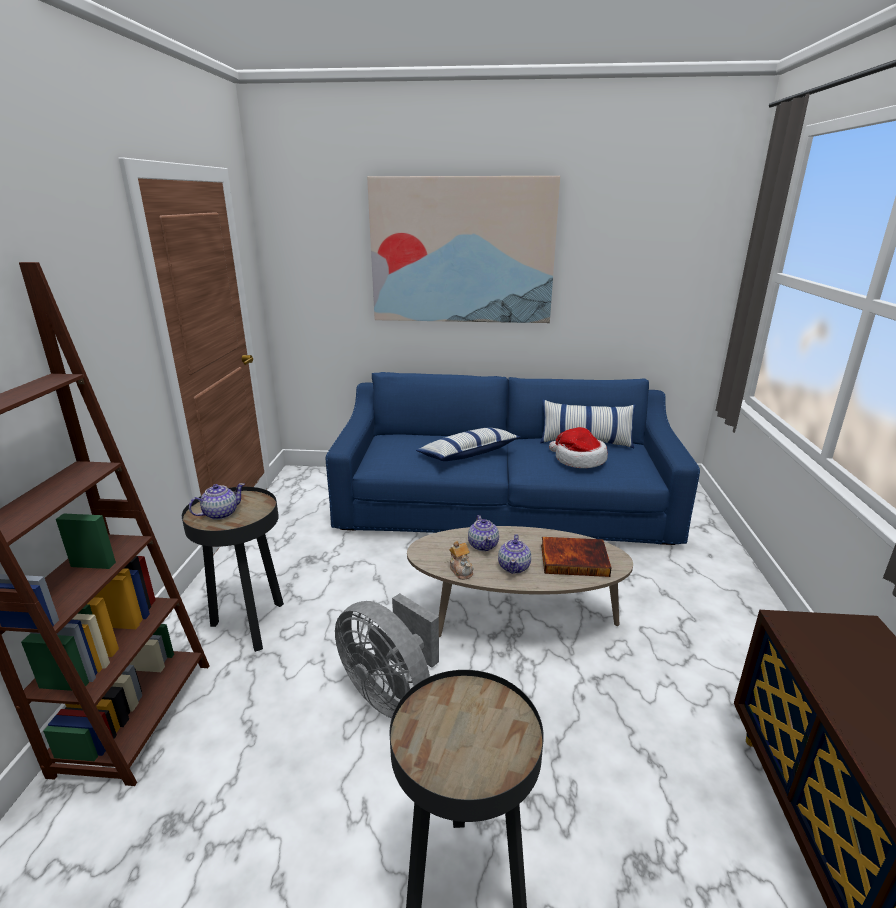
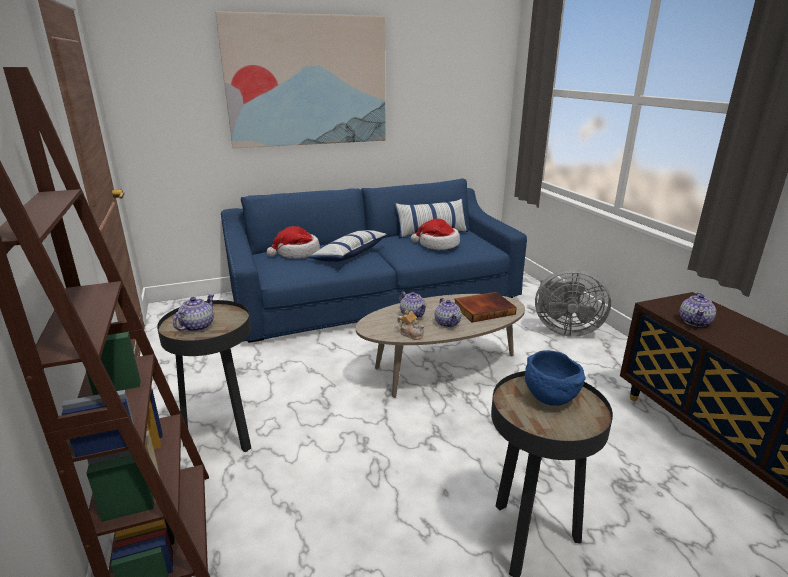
camera: 25 degrees left, 0 degrees up
(391, 693) = (387, 444): grey fan -> grey fan (564, 329)
(414, 442) = (297, 253): none -> hat
(476, 718) = (548, 397): none -> blue bowl
(831, 668) = (695, 322): none -> teapot

